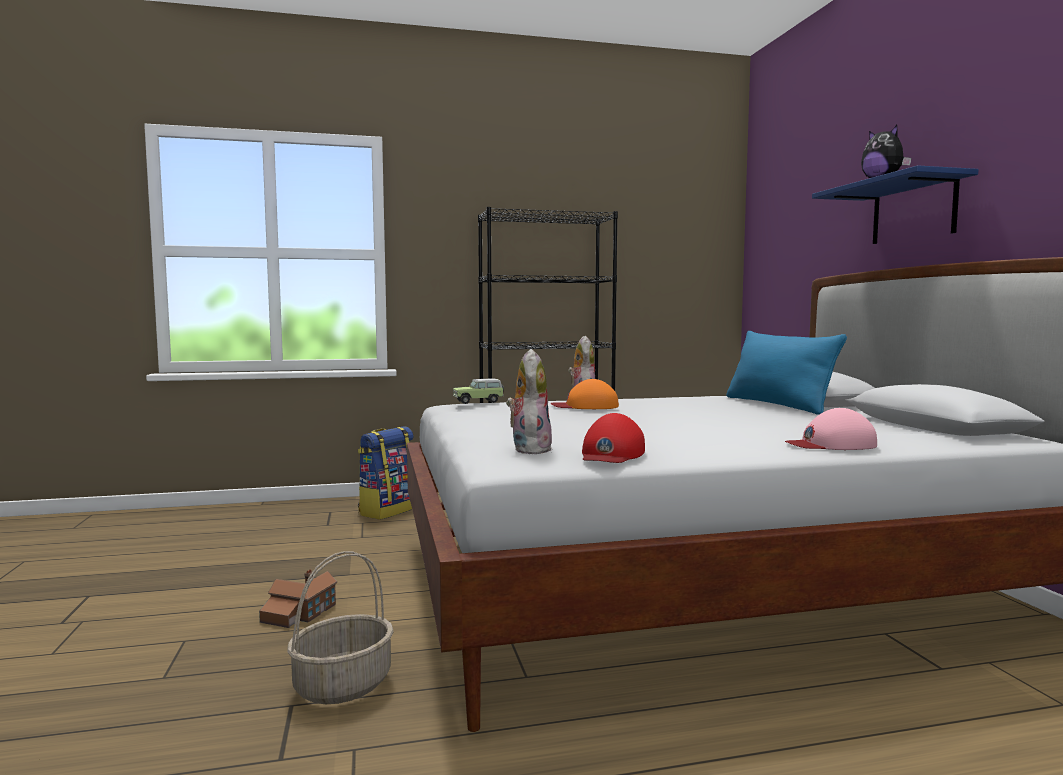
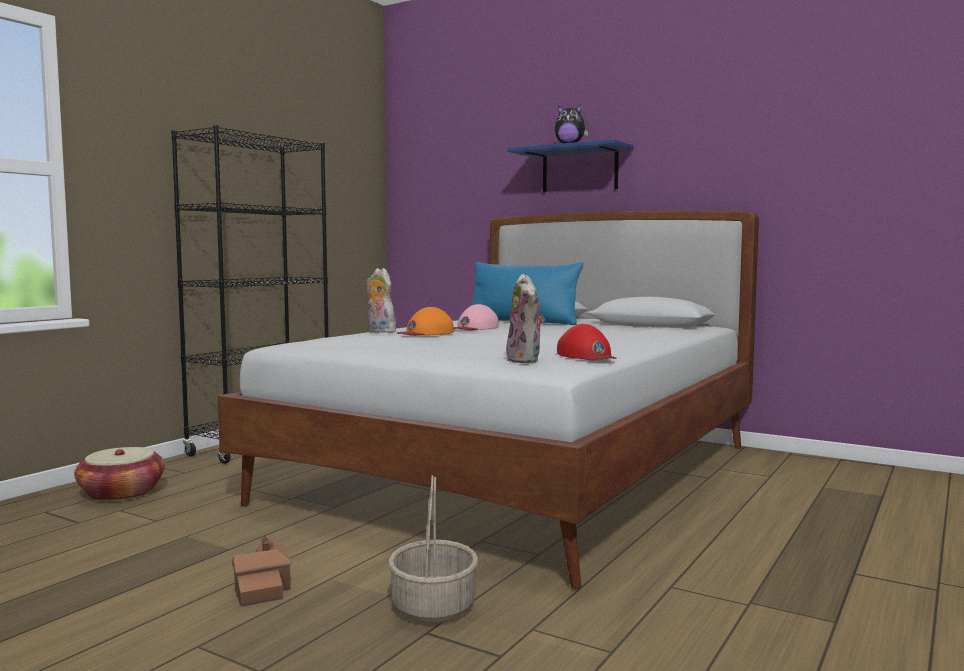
camera: 45 degrees left, 0 degrees up
(388, 510) = (122, 494): backpack -> basket
(480, 402) = (316, 339): toy car -> none
(529, 449) = (526, 360): plush toy -> plush toy turned 150 degrees counterclockwise
(831, 445) = (655, 338): pink cap -> pink cap (475, 328)

